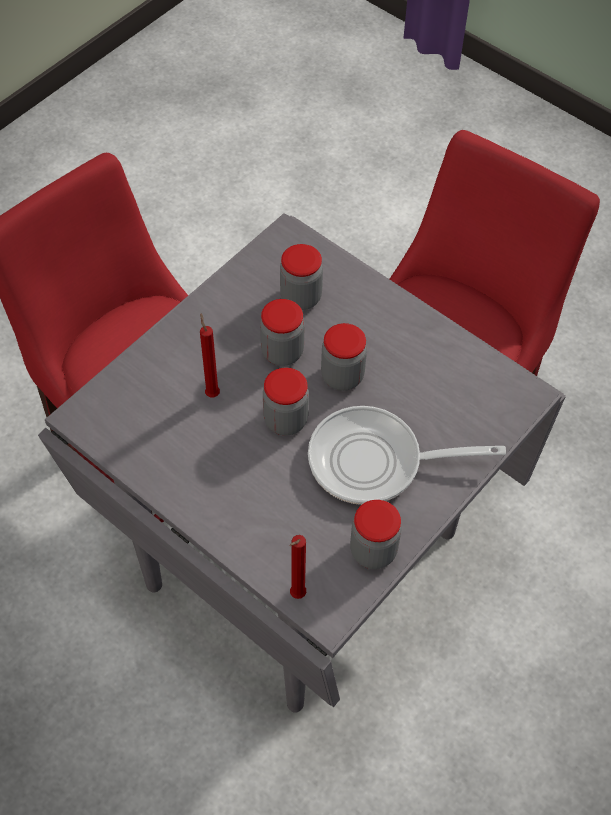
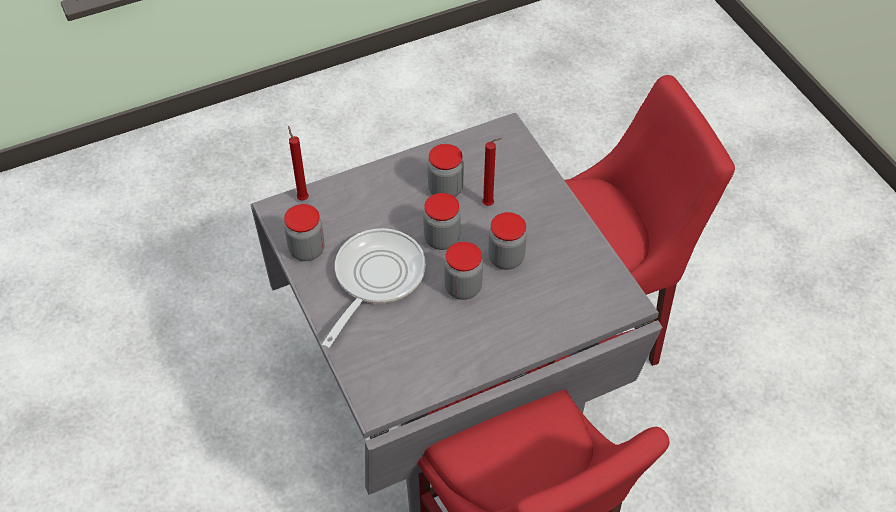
camera: 115 degrees right, 5 degrees down
(301, 297) = (555, 289): jar -> jar (445, 189)

